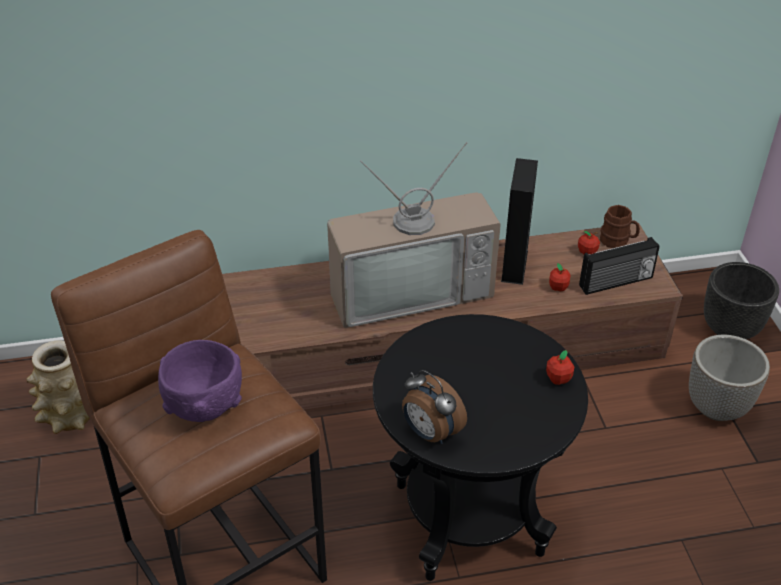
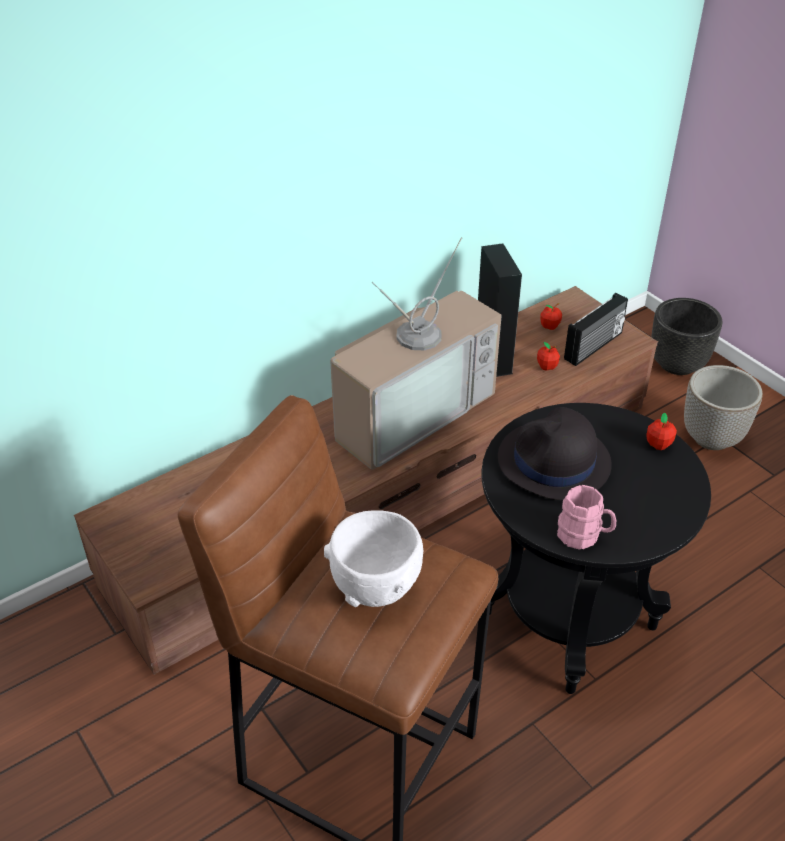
camera: 25 degrees left, 0 degrees up
(70, 415) = (84, 672): vase -> none
(205, 406) = (376, 586): purple bowl -> white bowl
(430, 433) = (584, 536): alarm clock -> pink mug
(452, 363) = (554, 462): none -> black hat
(618, 241) = (569, 308): brown mug -> none

